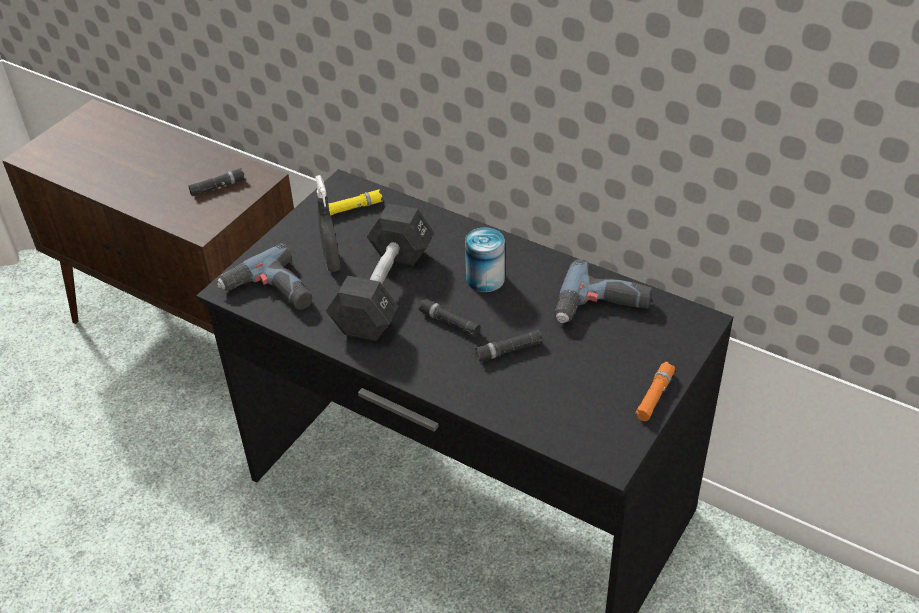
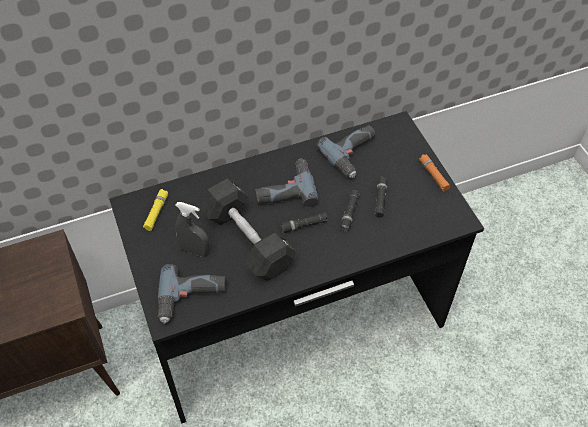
camera: 55 degrees left, 10 degrees up
(218, 187) = (31, 274): black flashlight -> black flashlight (380, 199)
(485, 279) = (284, 188): can -> power drill

